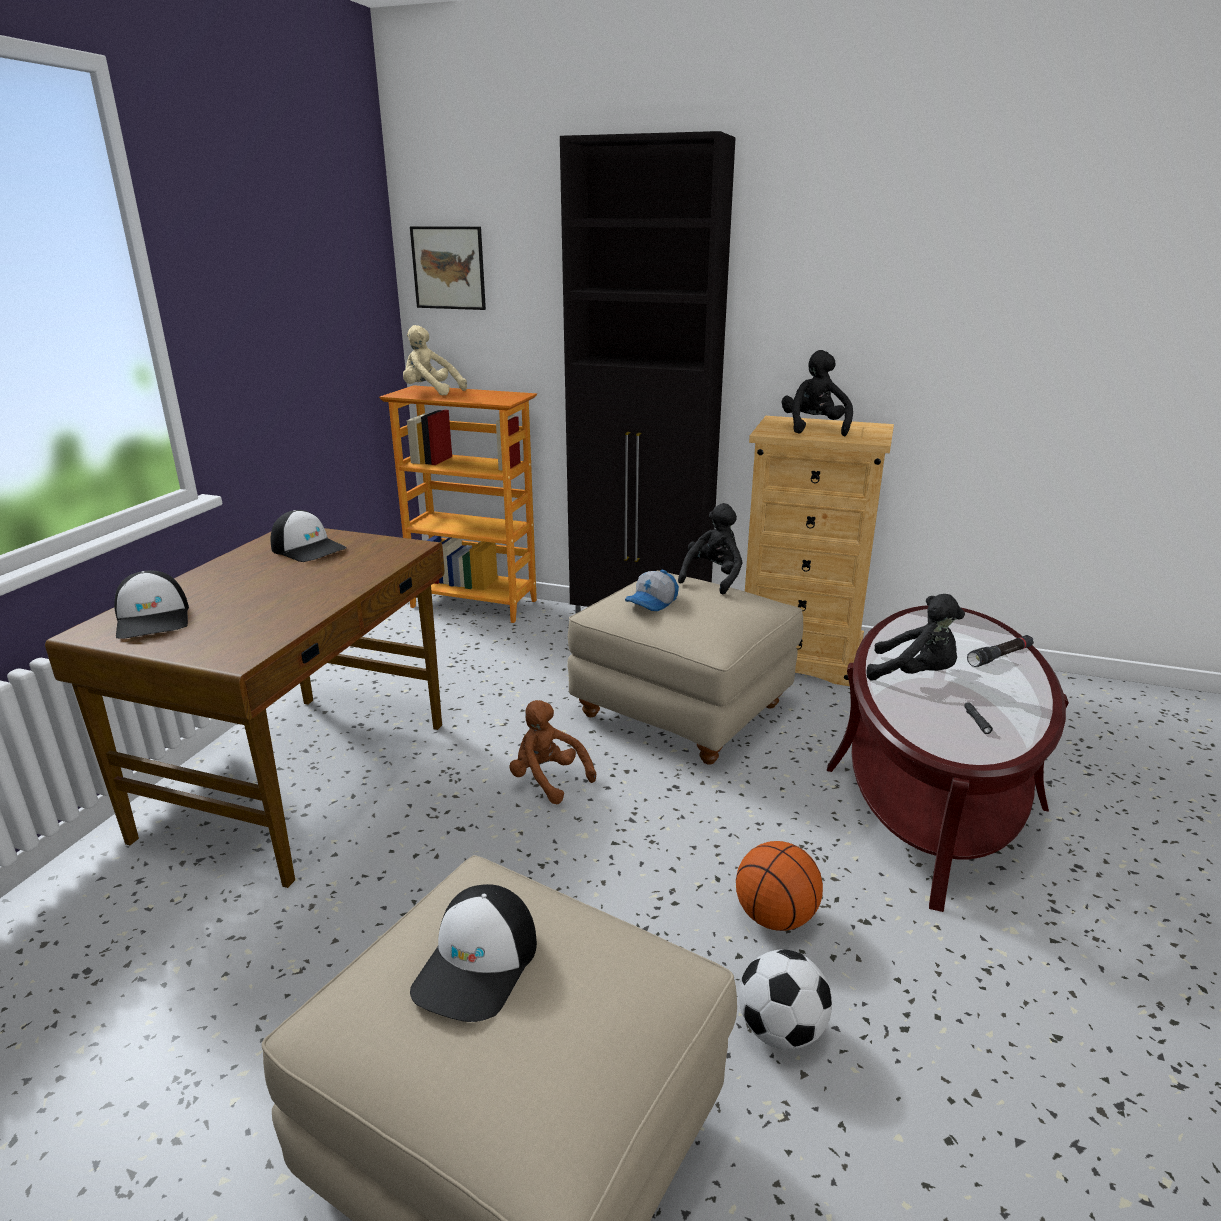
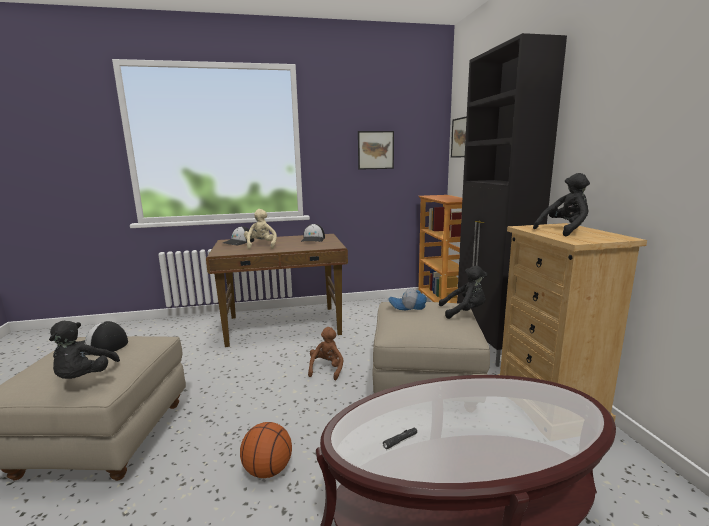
camera: 60 degrees right, 10 degrees down
(299, 302) = (375, 150): none -> picture
(430, 392) = (440, 196): beige plush toy -> beige plush toy (261, 246)
(781, 1030) = (182, 496): football -> none
(914, 675) = (442, 402): black plush toy -> black plush toy (84, 378)
(1000, 656) = (533, 438): black flashlight -> none

